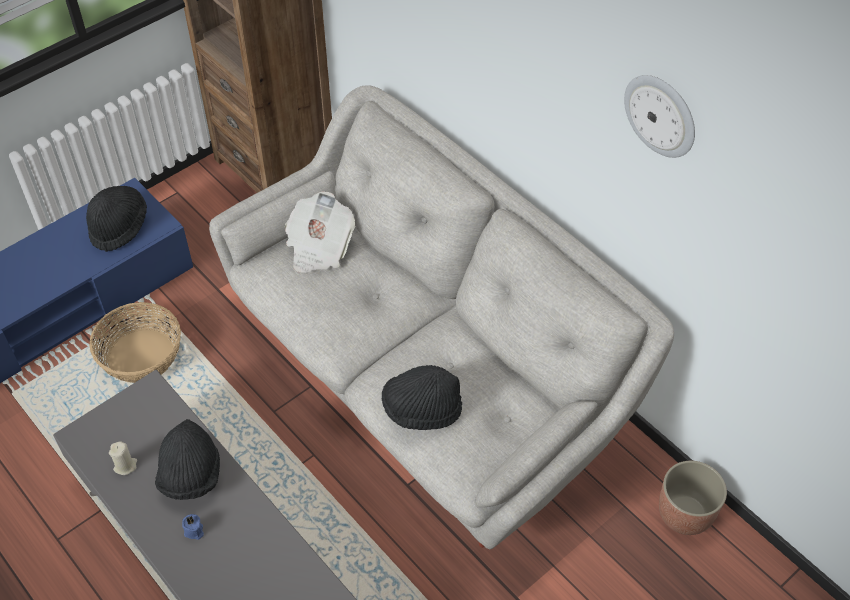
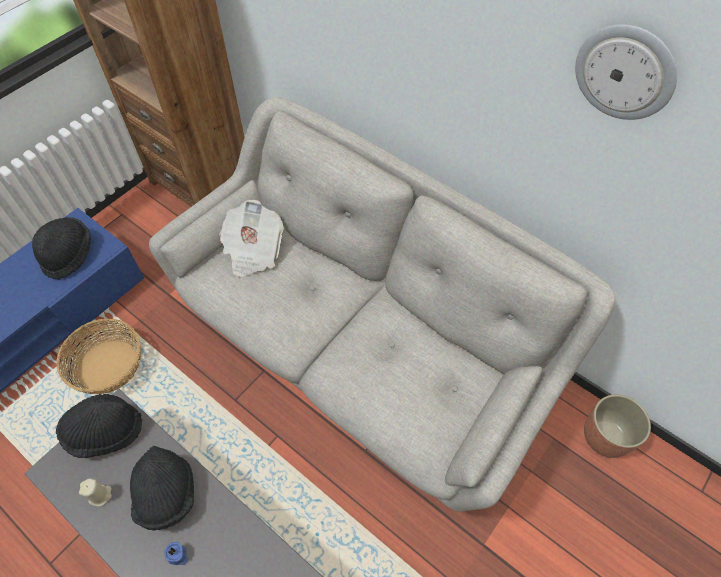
camera: 10 degrees left, 5 degrees up
(421, 409) = (377, 395): black hat -> black hat (105, 432)

